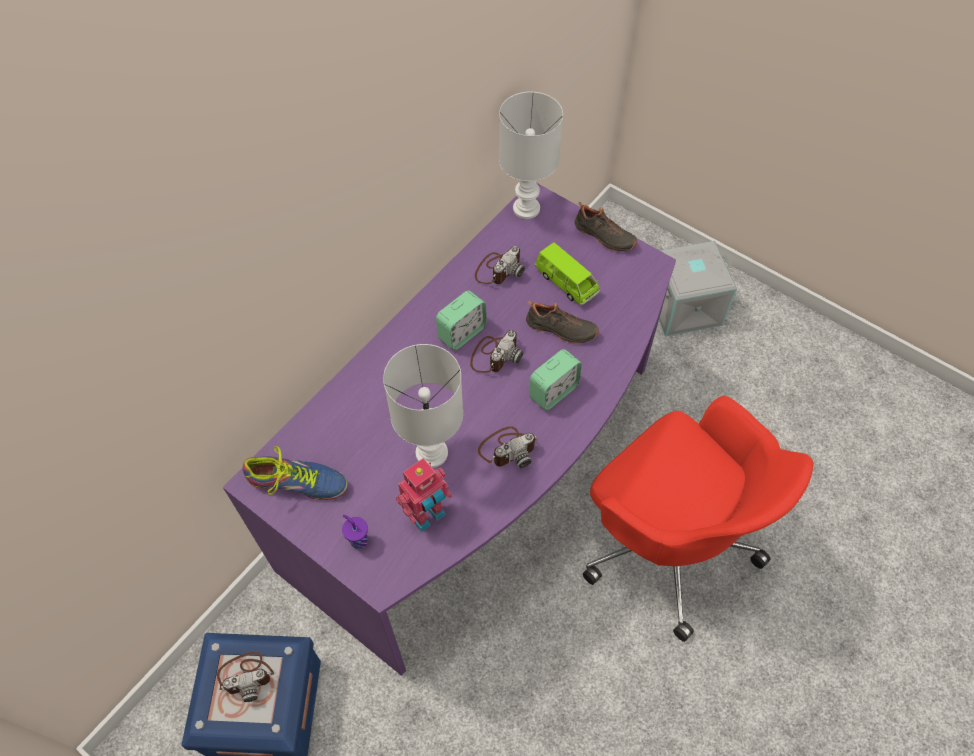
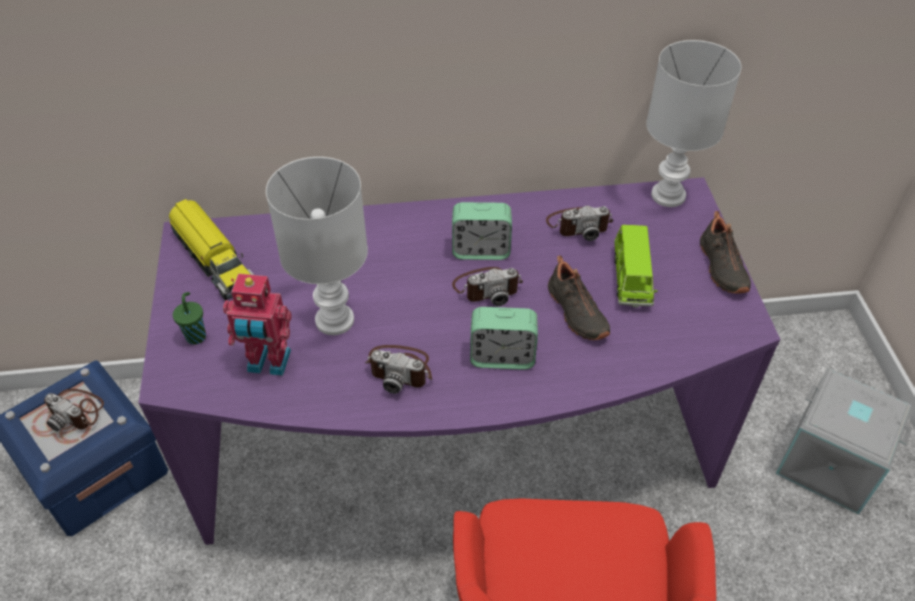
camera: 45 degrees right, 10 degrees down
(297, 482) = (213, 259): shoe -> toy truck
(358, 540) = (196, 336): purple cup -> green cup

